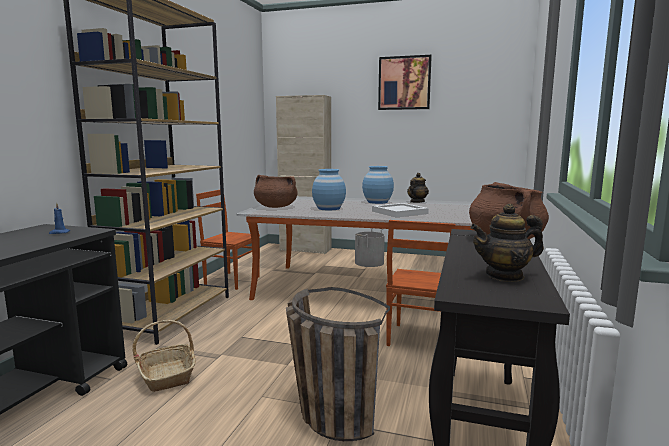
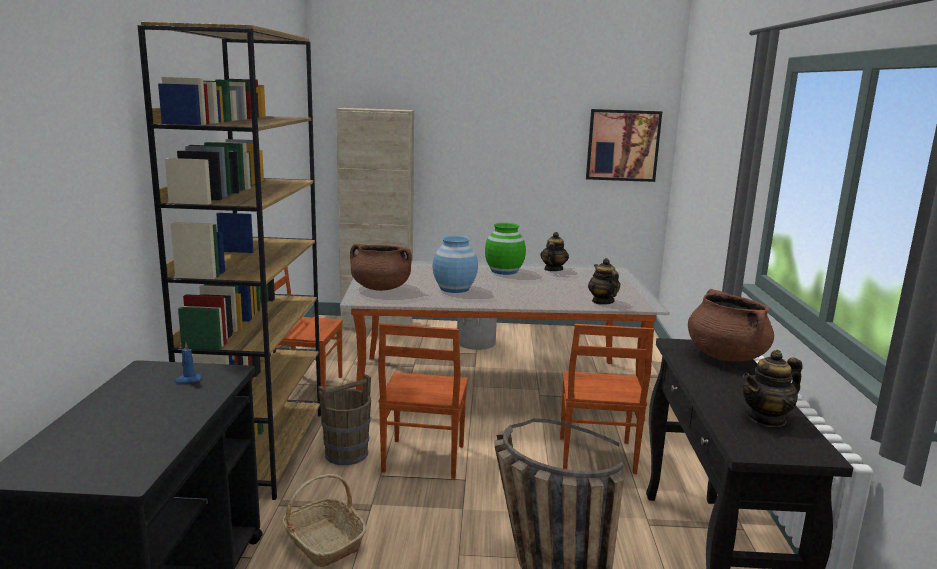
camera: 15 degrees left, 5 degrees up
(228, 321) = (347, 454): none -> brown bucket
(279, 329) = (422, 459): none -> brown chair
(377, 202) = (504, 271): blue vase -> green vase
(399, 212) = (549, 294): white tray -> none
(404, 83) = (517, 97): picture -> picture (622, 145)
(438, 217) = (602, 301): none -> teapot

